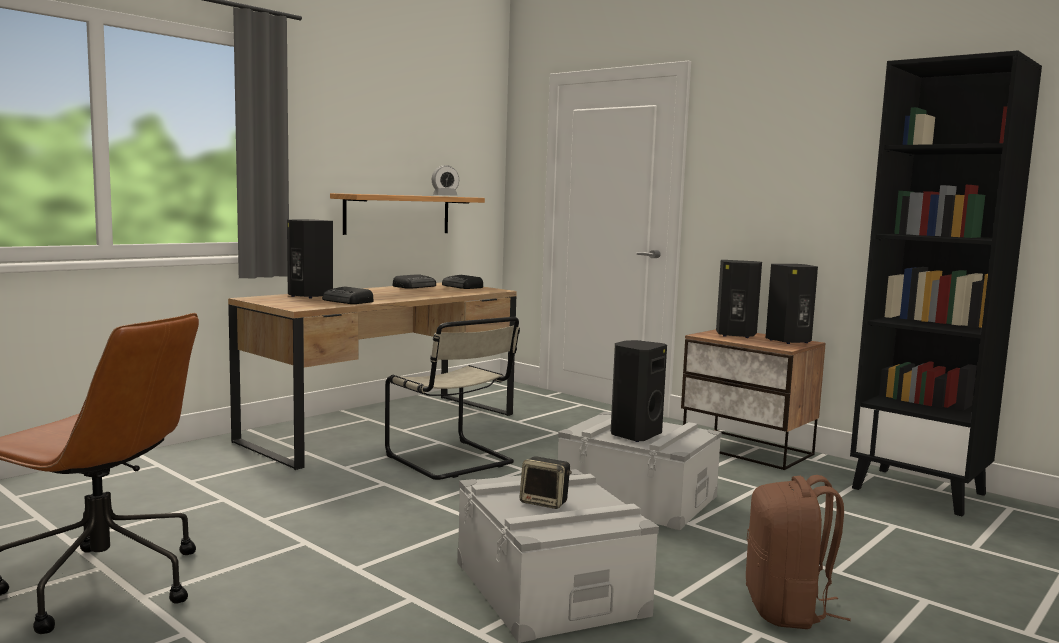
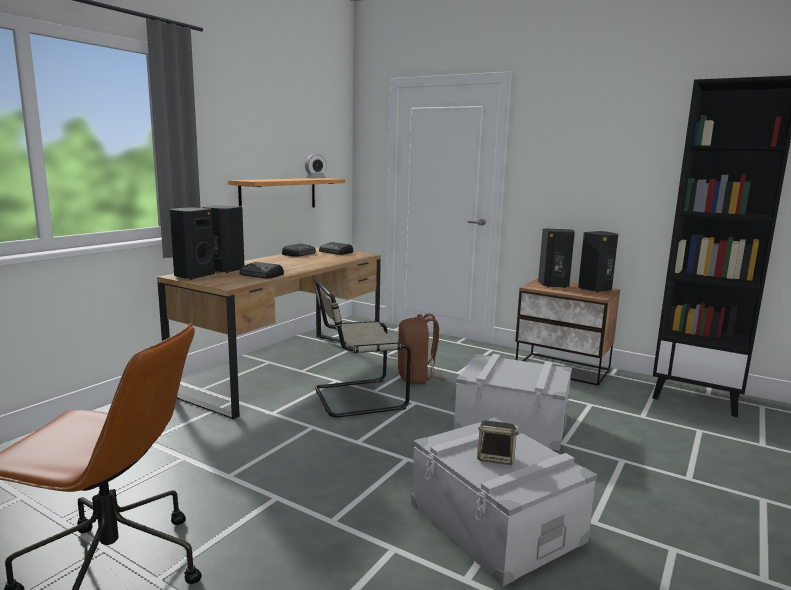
camera: 10 degrees left, 5 degrees up
(452, 461) = (355, 398): beige chair -> beige chair turned 120 degrees clockwise
(634, 435) = (514, 377): black speaker -> black speaker (193, 276)
(787, 610) = (679, 522): brown backpack -> brown backpack (417, 377)

